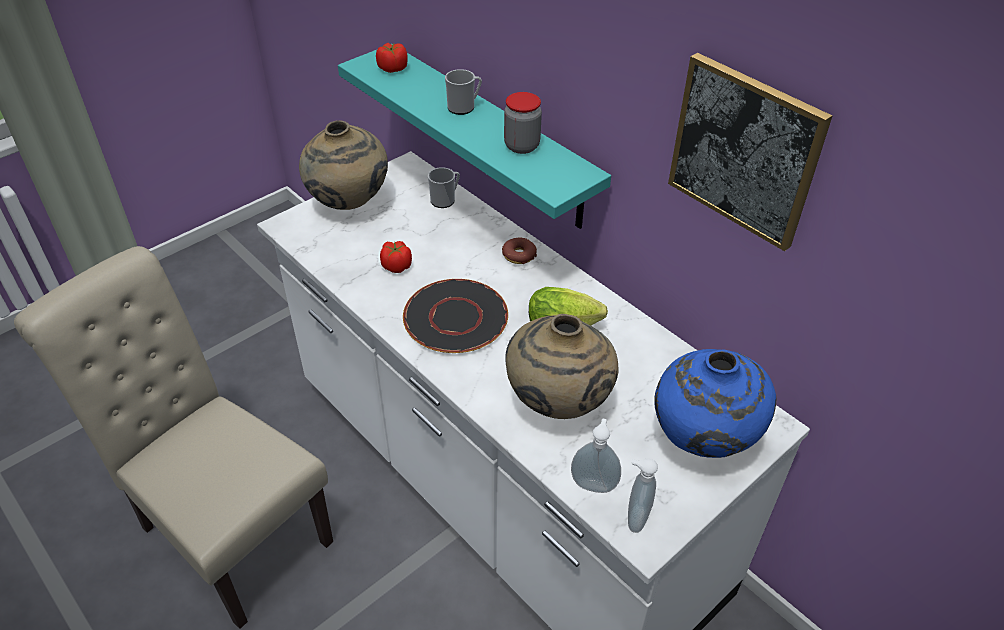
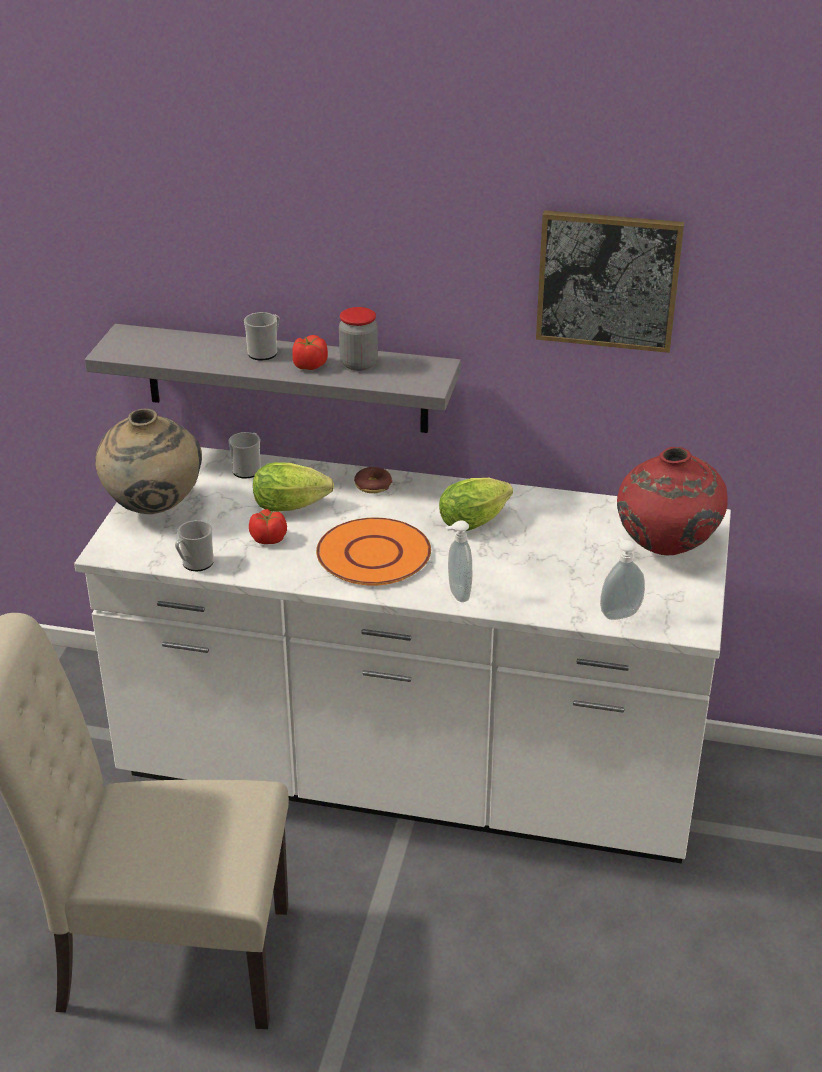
camera: 35 degrees left, 10 degrees down
(326, 263) = (195, 564): none -> mug
(392, 68) = (149, 344): tomato -> tomato (309, 365)
(443, 247) = (294, 506): none -> lettuce
(456, 317) = (373, 554): black plate -> orange plate
(491, 136) = (286, 378): turquoise shelf -> grey shelf
(557, 404) = (532, 576): beige vase -> none
(634, 517) = (671, 619): soap dispenser -> soap dispenser (457, 594)
(701, 441) = (666, 551): blue vase -> red vase

